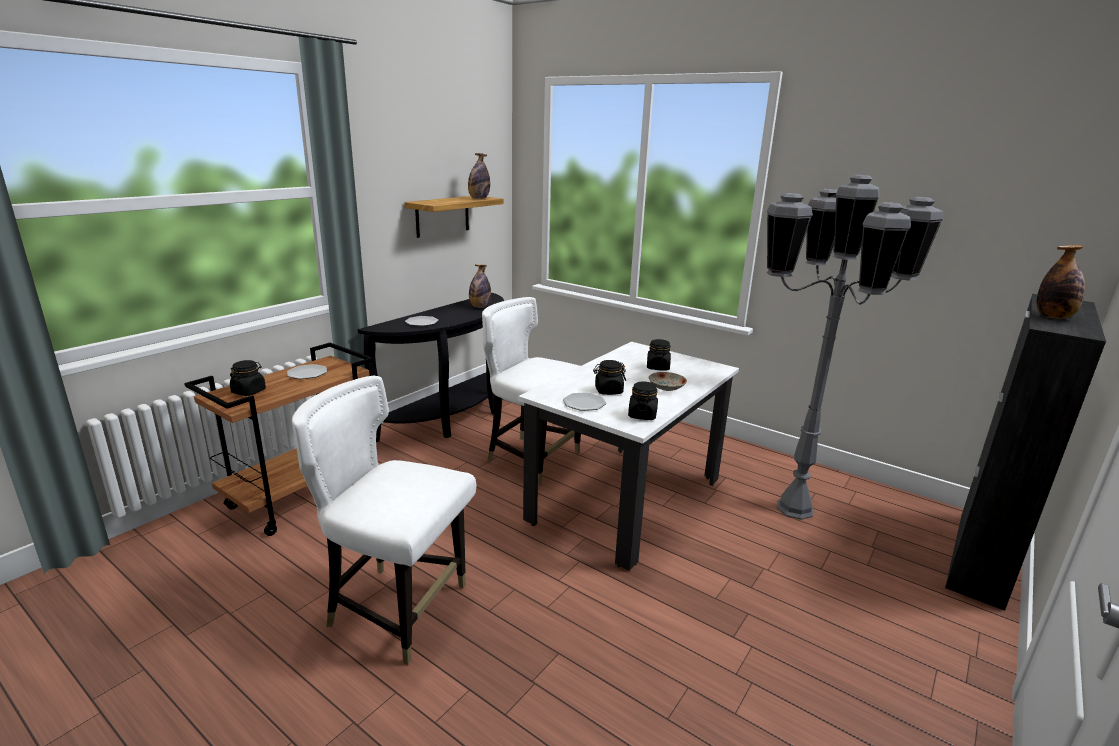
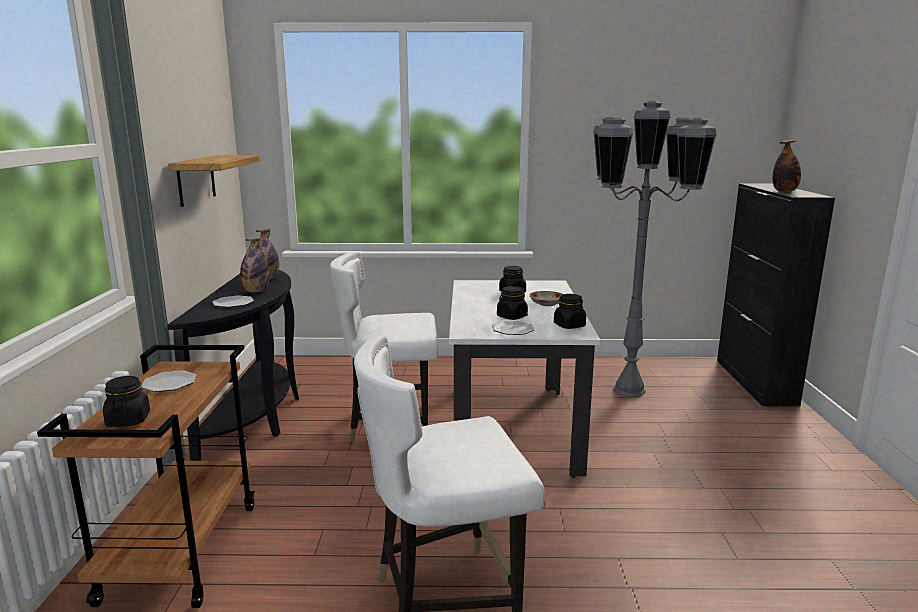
camera: 35 degrees left, 5 degrees down
(479, 198) = (236, 156): bottle -> bottle (256, 291)

